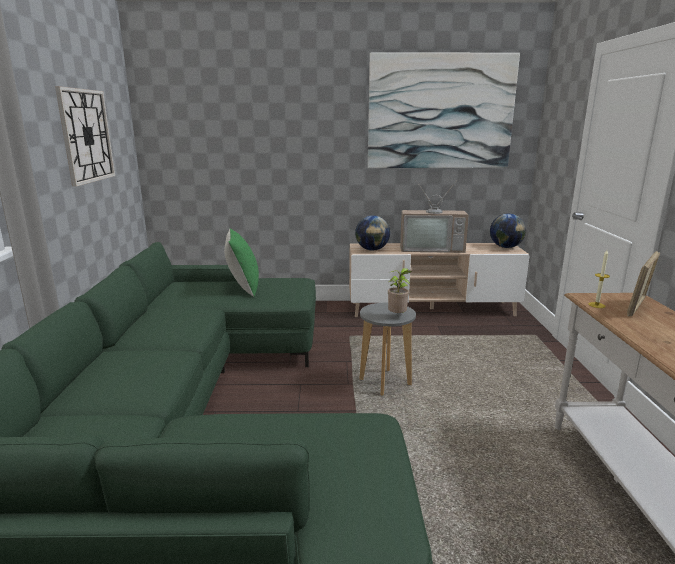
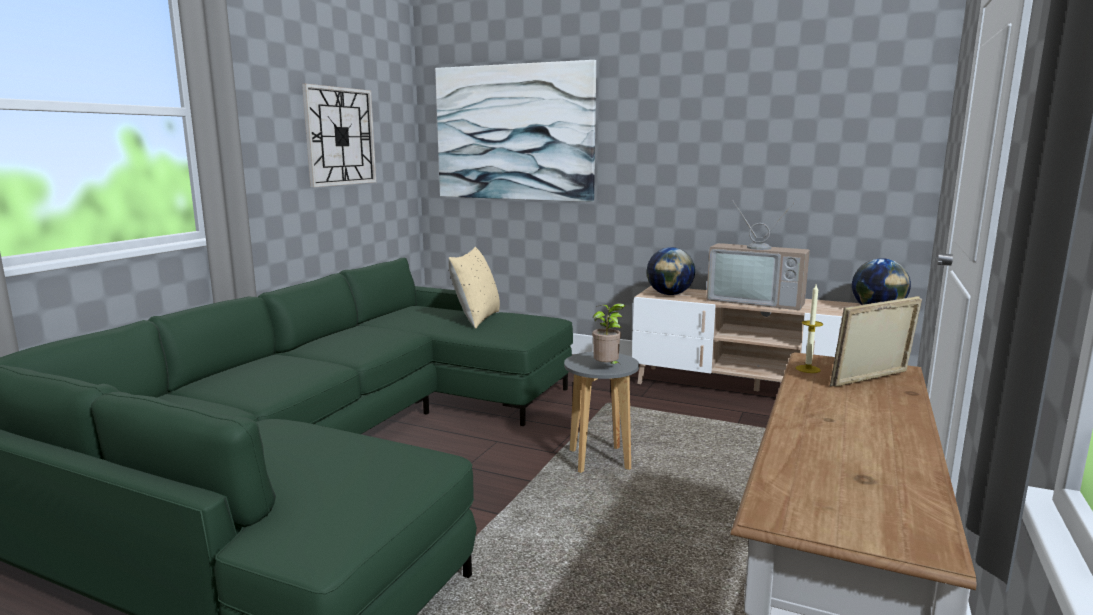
camera: 25 degrees right, 5 degrees down
(243, 288) = (476, 319): green pillow -> beige pillow
(440, 112) = (784, 108): picture -> picture (513, 133)

